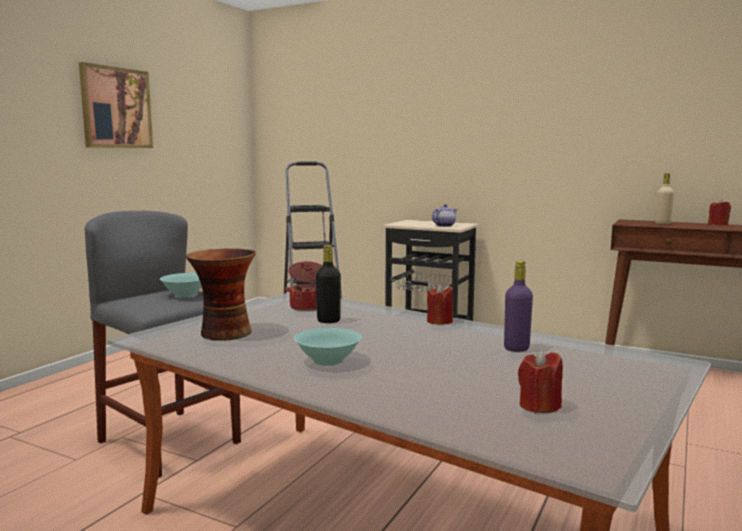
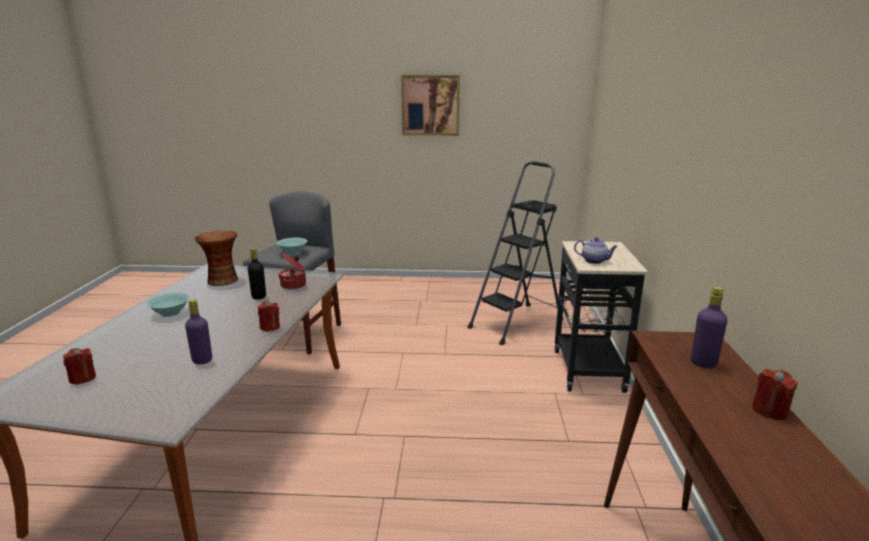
camera: 65 degrees right, 10 degrees up
(662, 223) = (703, 363): beige bottle -> purple bottle

